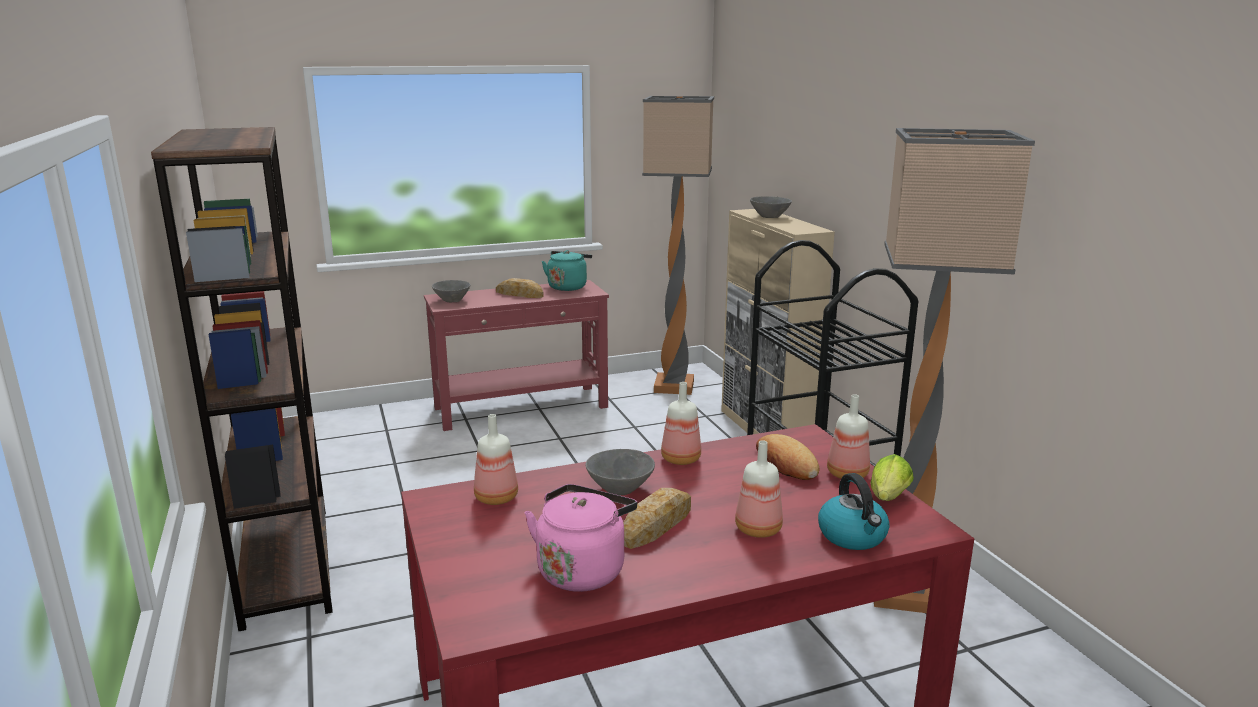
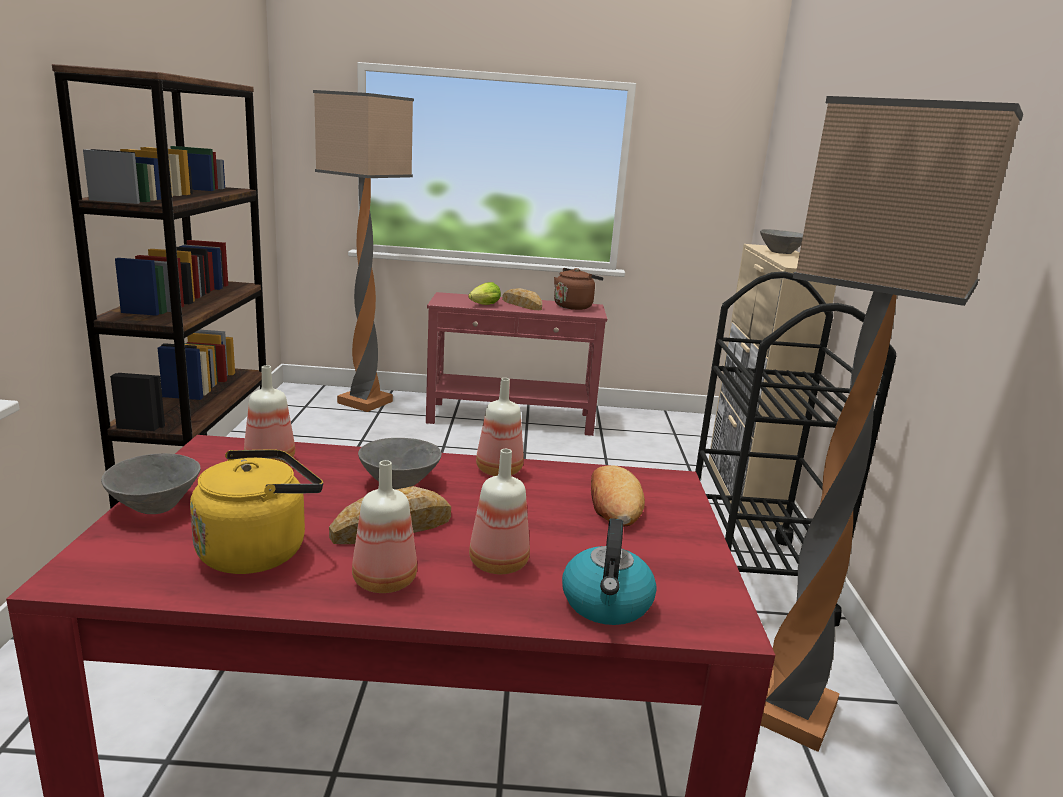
camera: 20 degrees right, 0 degrees up
(452, 300) = (454, 300): grey bowl -> grey bowl (154, 506)
(568, 287) = (574, 306): turquoise kettle -> brown kettle
(583, 569) = (258, 550): pink kettle -> yellow kettle
(675, 387) = (675, 431): floor lamp -> floor lamp (365, 403)
(846, 474) = (675, 531): bottle -> bottle (383, 580)
(888, 499) = (700, 573): lettuce -> lettuce (483, 305)

